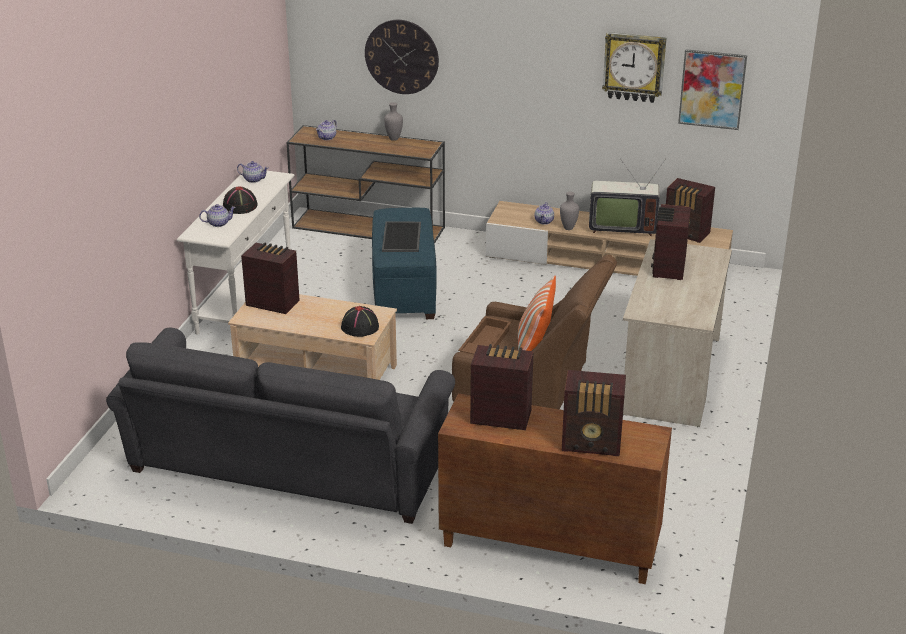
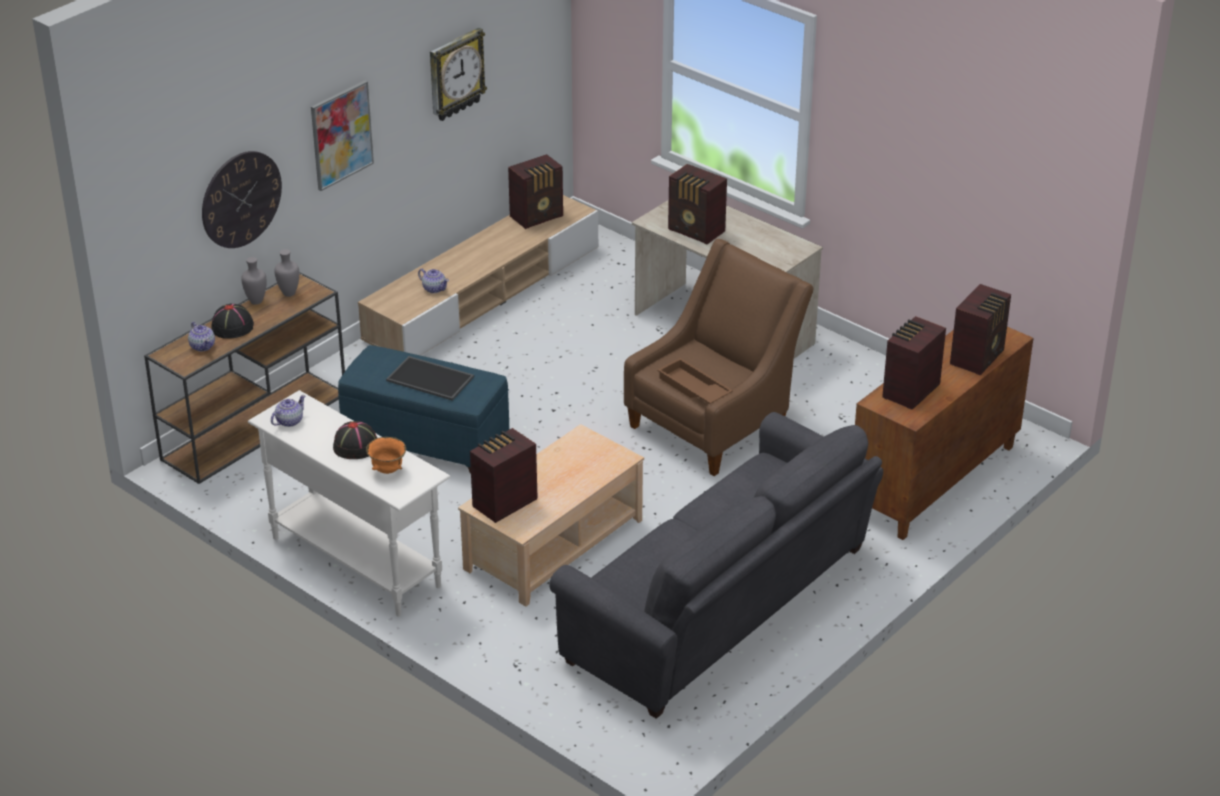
camera: 65 degrees left, 5 degrees up
(218, 223) = (387, 470): teapot -> orange bowl
(360, 327) = (602, 456): black hat -> black hat (233, 327)
(534, 346) = (718, 362): pillow -> none
(568, 228) = (462, 279): grey vase -> grey vase (288, 293)
(621, 227) = (489, 248): television -> none
(712, 89) = (518, 58): picture -> picture (341, 135)

